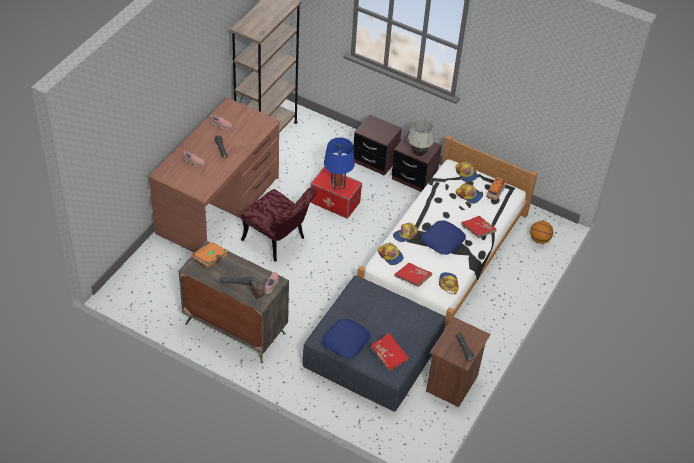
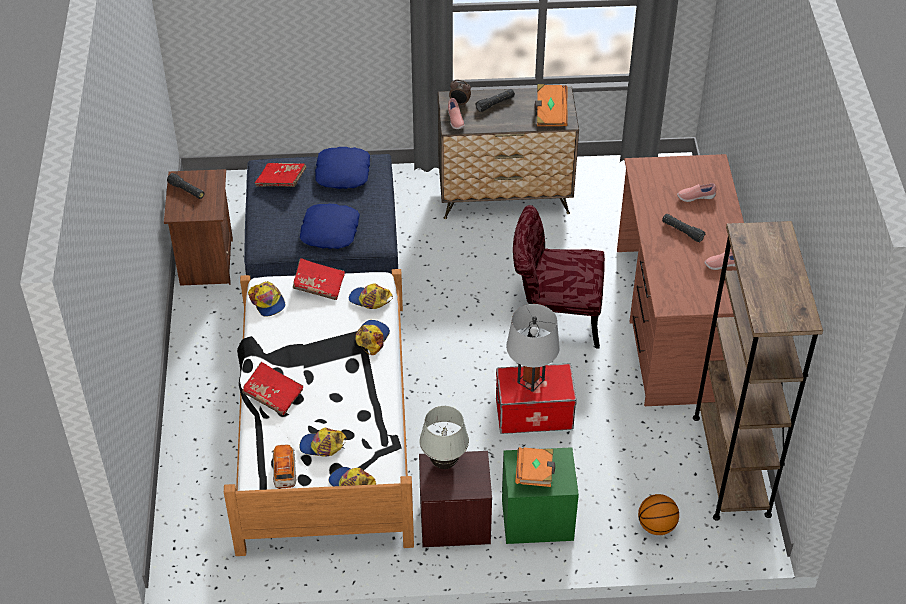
camera: 150 degrees right, 0 degrees up
(337, 185) = (530, 380): blue table lamp -> grey table lamp
(375, 160) = (537, 519): brown nightstand -> green nightstand
(381, 130) = (535, 473): none -> orange book
(443, 241) = (313, 356): blue pillow -> blue pillow (329, 231)
(539, 239) = (194, 521): basketball -> basketball (657, 526)

